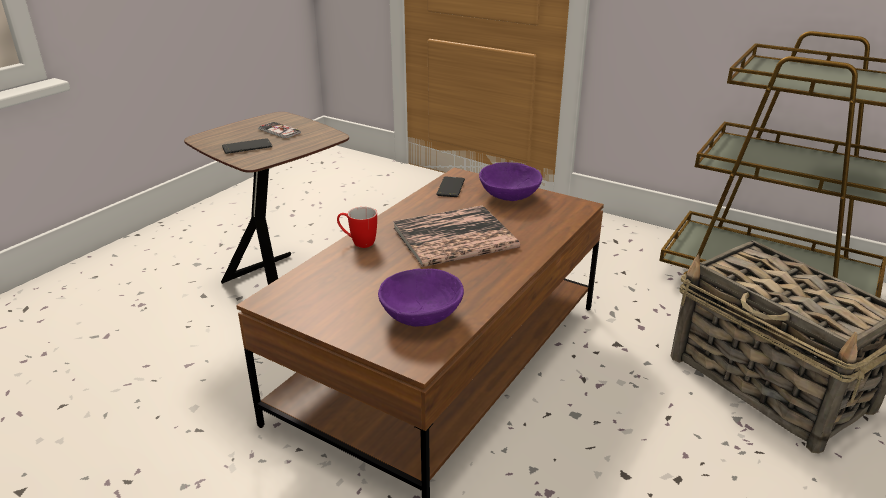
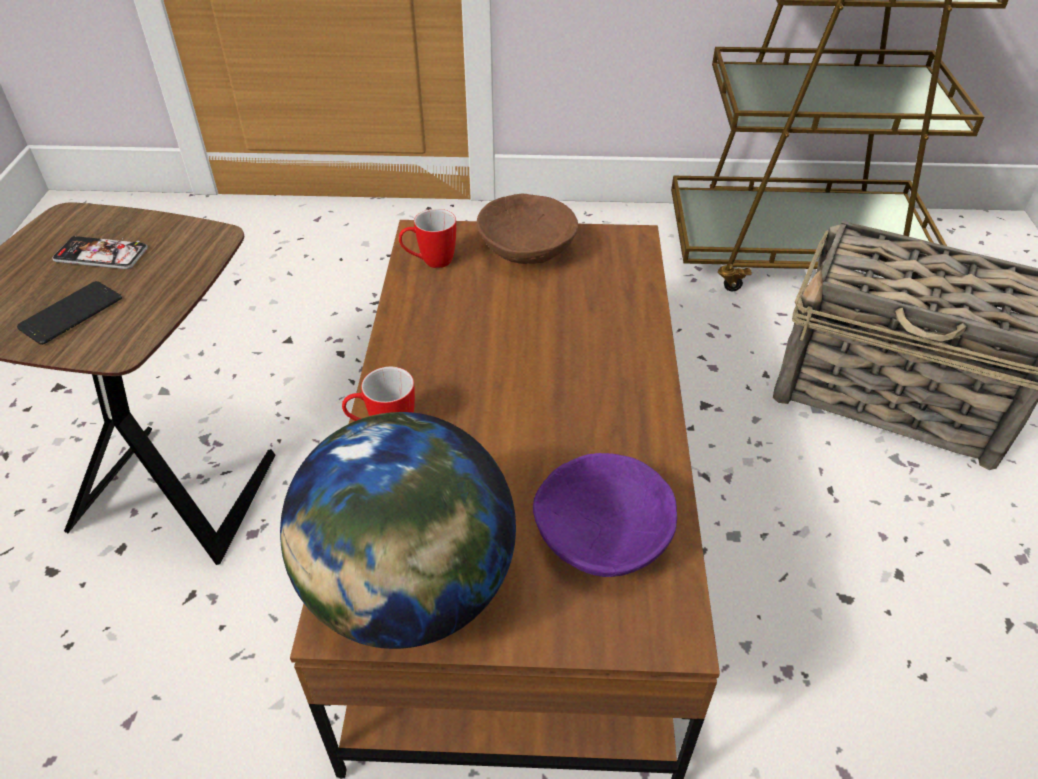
camera: 30 degrees left, 15 degrees up
(308, 302) = (410, 592): none -> globe
(450, 187) = (430, 262): phone -> mug
(454, 238) = (519, 361): book -> none
(508, 195) = (525, 251): purple bowl -> brown bowl

